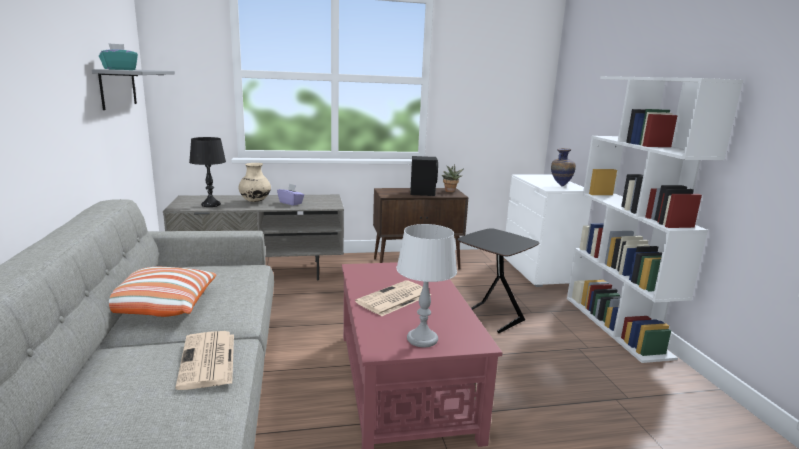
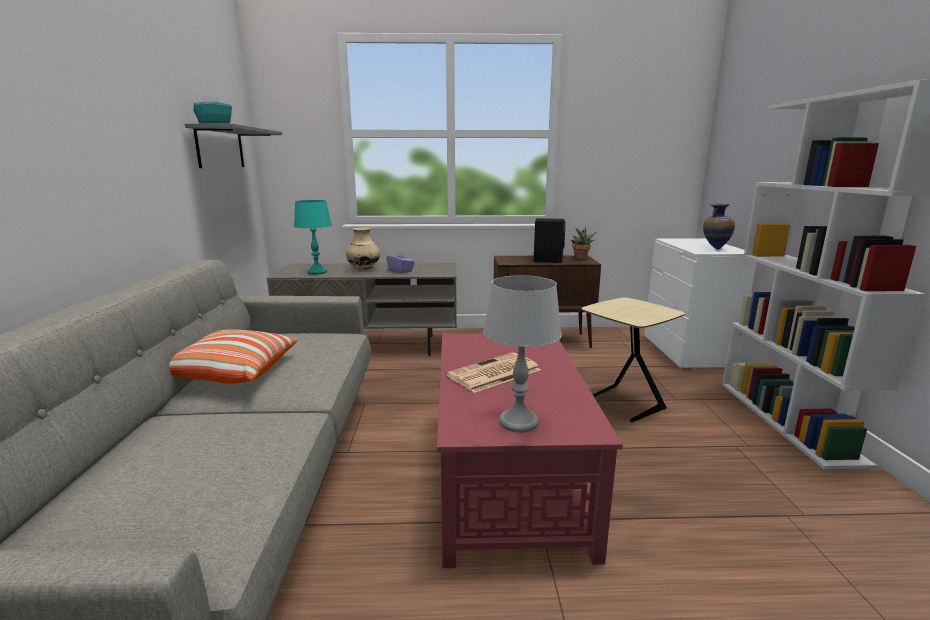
camera: 10 degrees right, 0 degrees up
(208, 360) = (258, 435): newspaper -> none
(210, 205) = (317, 272): black table lamp -> turquoise table lamp
(490, 318) = (623, 404): black side table -> beige side table

